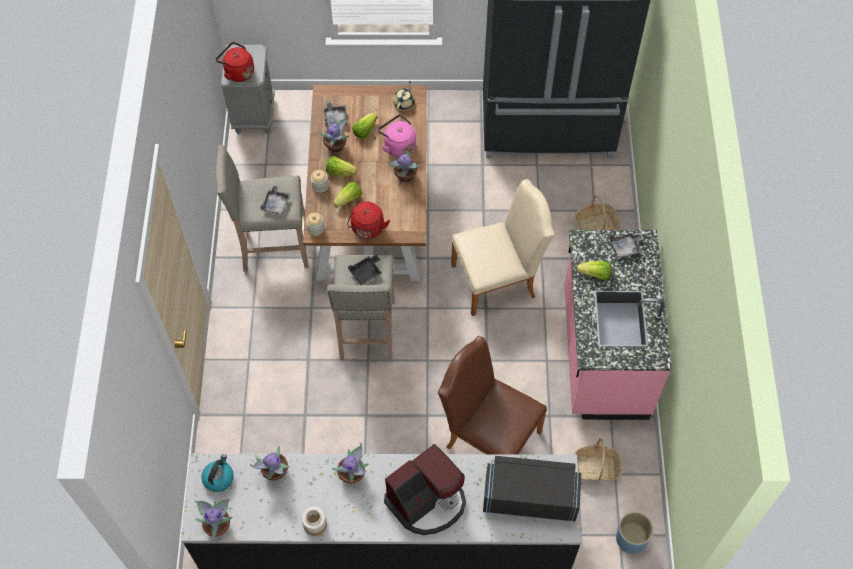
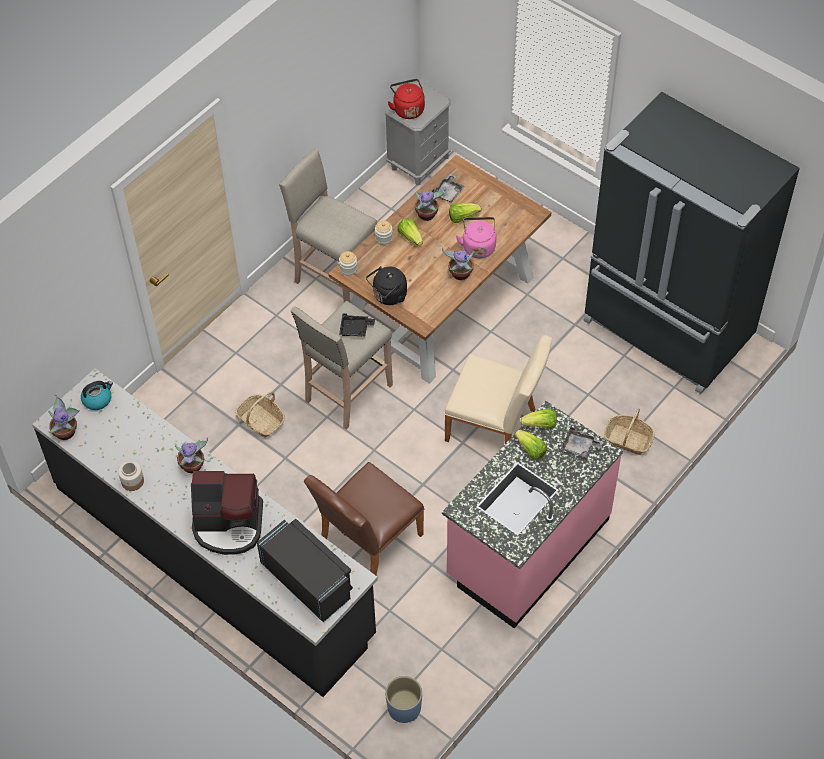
camera: 40 degrees right, 5 degrees down
(275, 473) = (139, 424): potted plant -> none
(276, 203) = (337, 230): grey tray -> none
(349, 199) = (396, 263): lettuce -> lettuce (540, 425)
(367, 229) = (388, 296): red kettle -> black kettle
(404, 102) = (517, 214): beige teapot -> none
(488, 435) = (366, 543): brown chair -> brown chair turned 120 degrees counterclockwise
(596, 467) = (430, 632): basket -> basket (261, 420)

